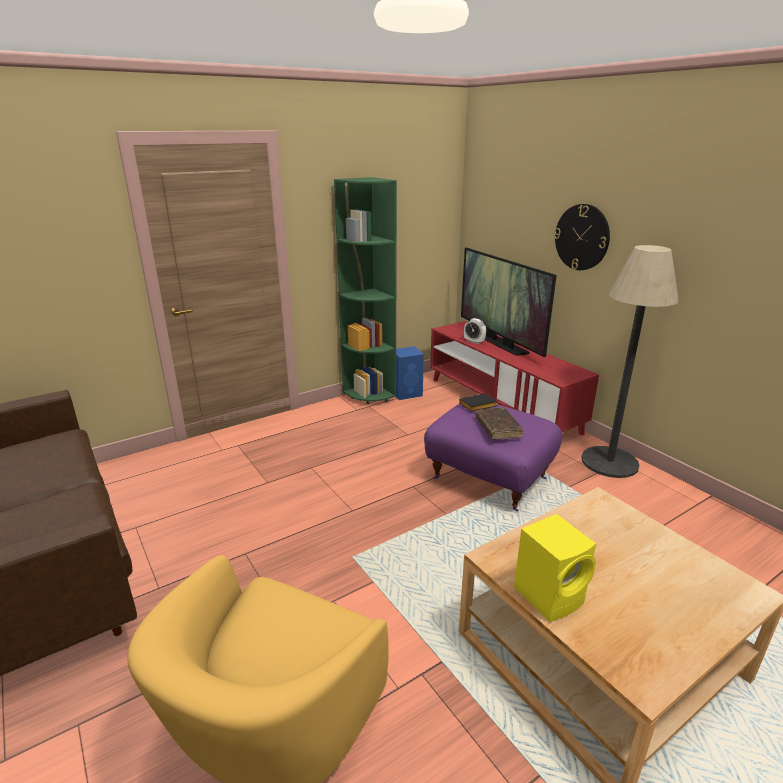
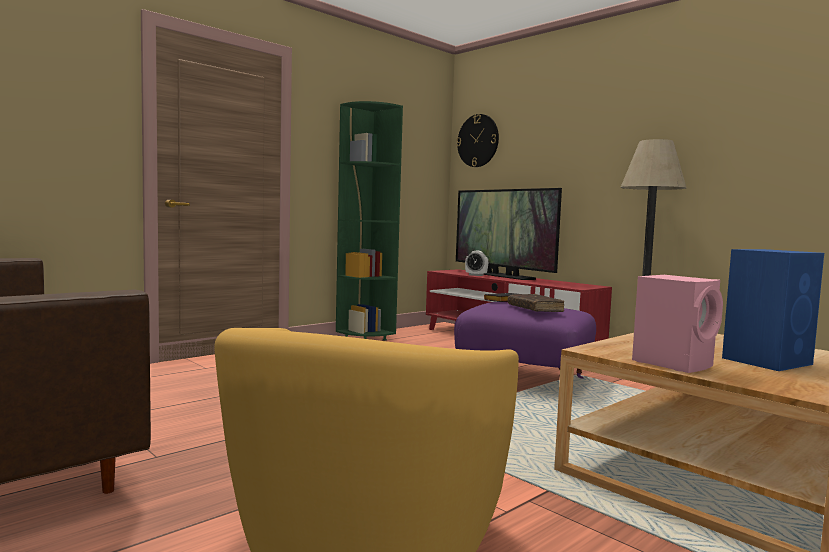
camera: 10 degrees left, 20 degrees down
(407, 393) = (405, 336): blue speaker -> blue speaker (768, 361)
(550, 595) = (674, 363): yellow speaker -> pink speaker
(582, 237) = (579, 159): wall clock -> wall clock (478, 140)

